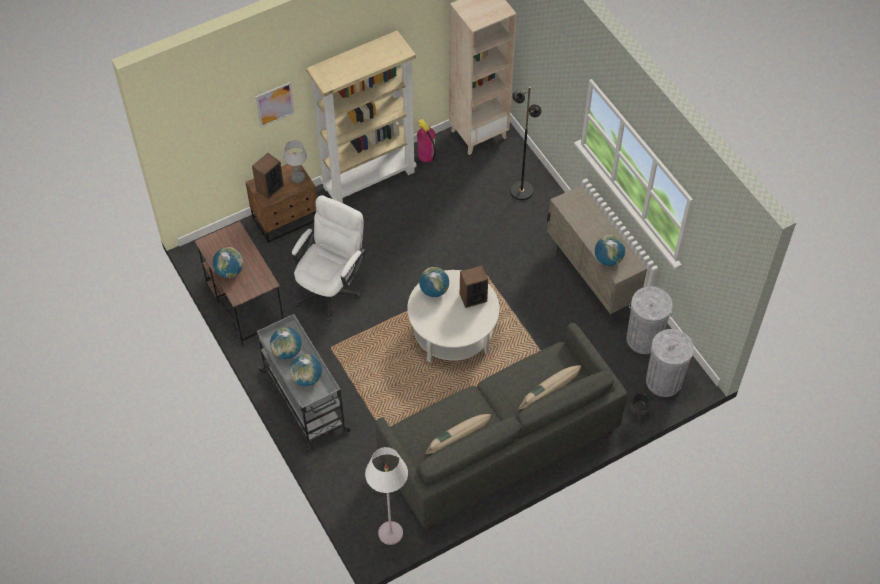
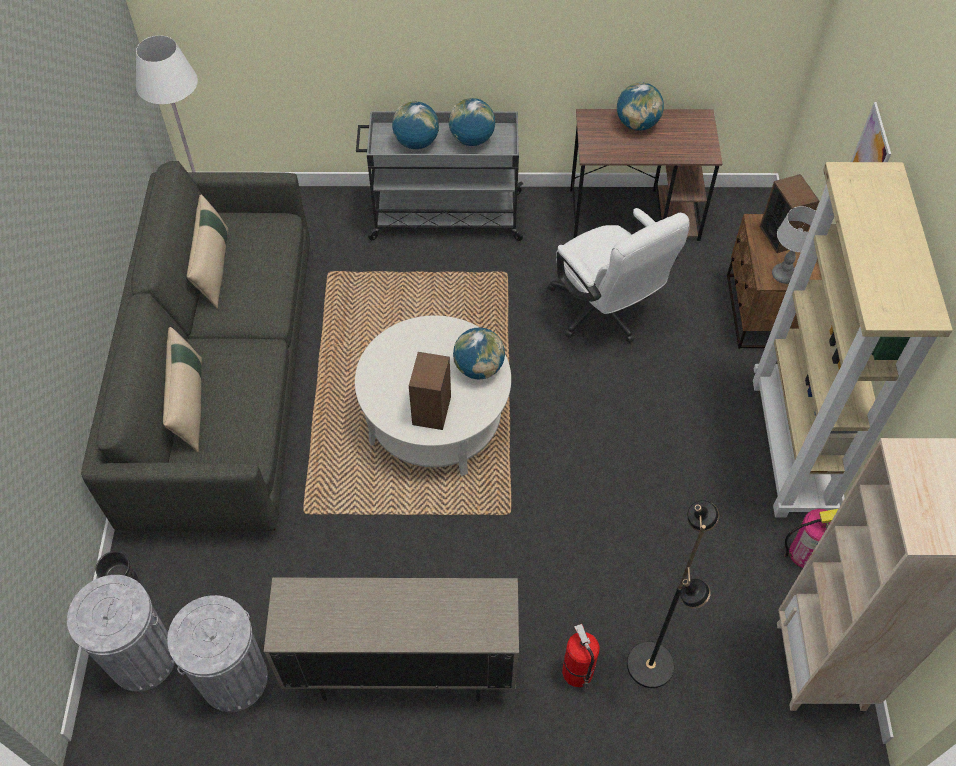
camera: 120 degrees right, 0 degrees up
(544, 214) = (578, 673): none -> fire extinguisher
(608, 259) = (327, 596): globe -> none

